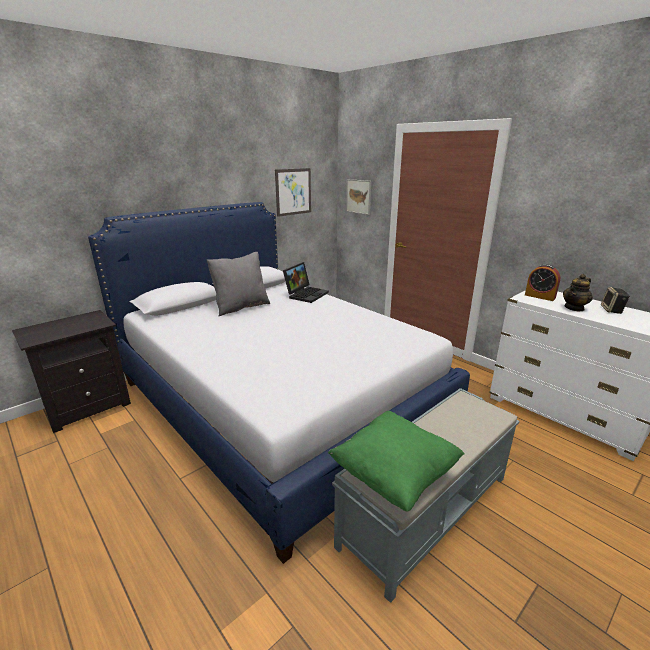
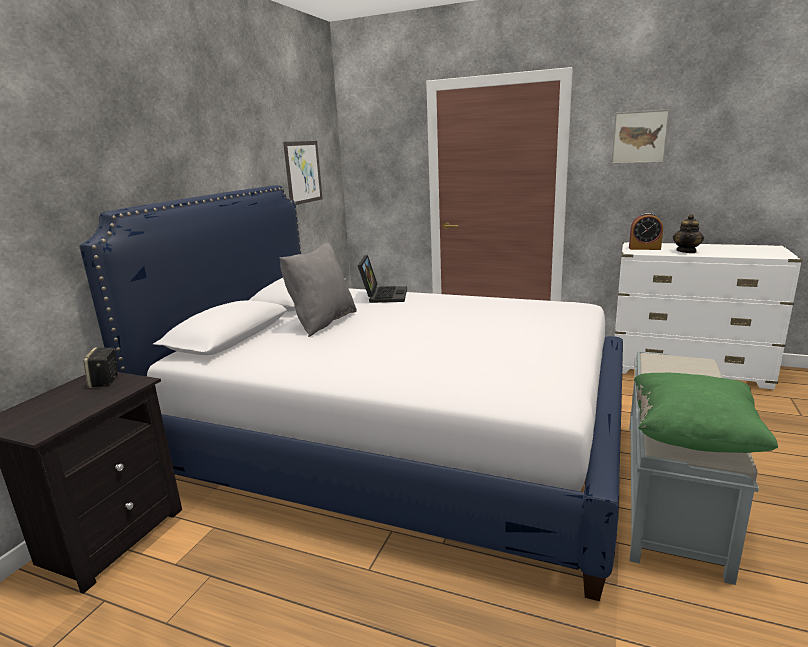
camera: 25 degrees left, 5 degrees down
(358, 196) = (378, 174): picture -> picture (639, 137)
(612, 310) = (715, 248): speaker -> speaker (105, 382)

